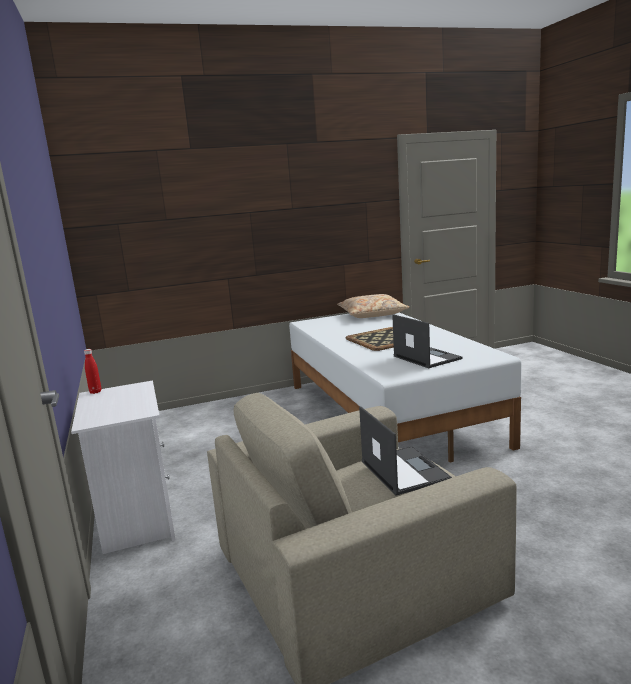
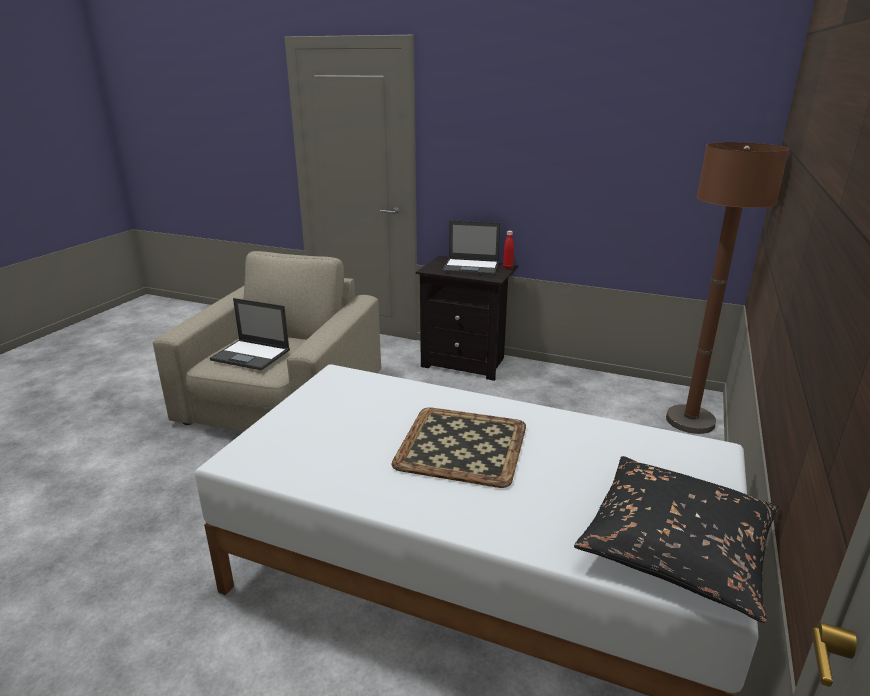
camera: 130 degrees right, 10 degrees up
(136, 521) = (466, 362): white nightstand -> black nightstand
(161, 418) = (690, 421): none -> brown floor lamp
(372, 314) = (676, 546): beige pillow -> black pillow
(426, 357) = (335, 420): laptop -> laptop (471, 267)

